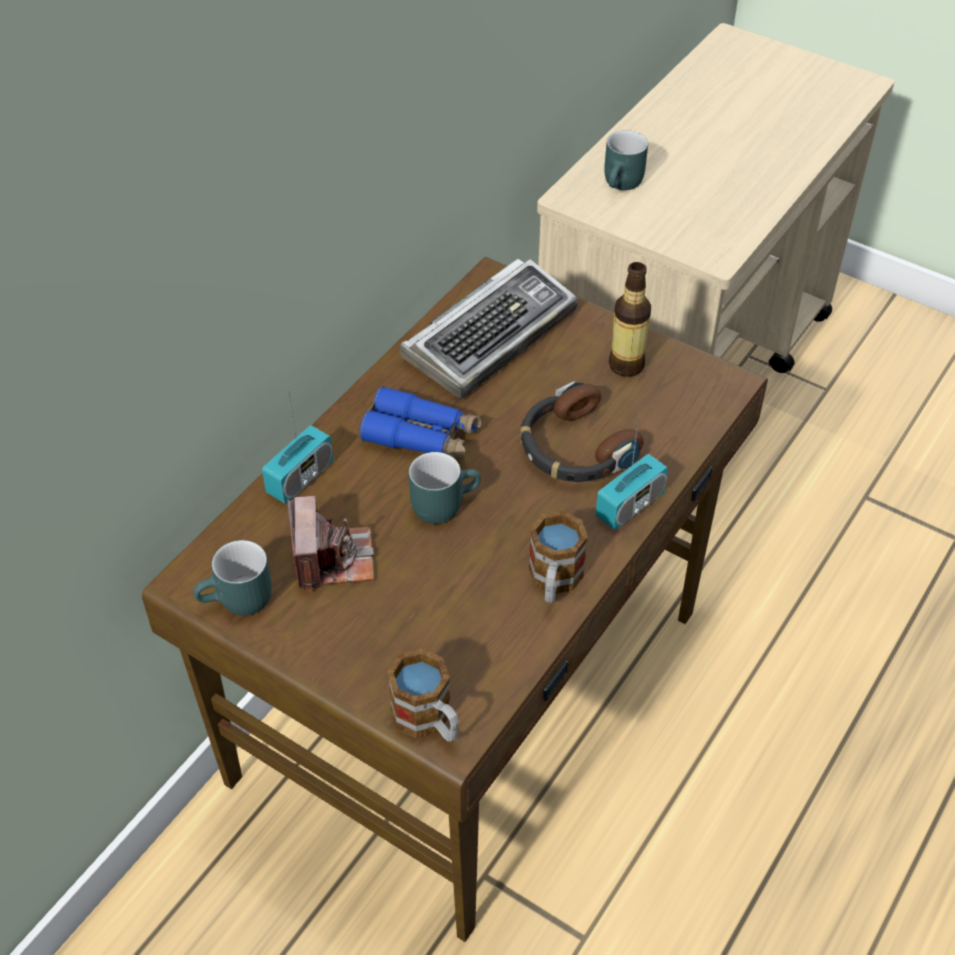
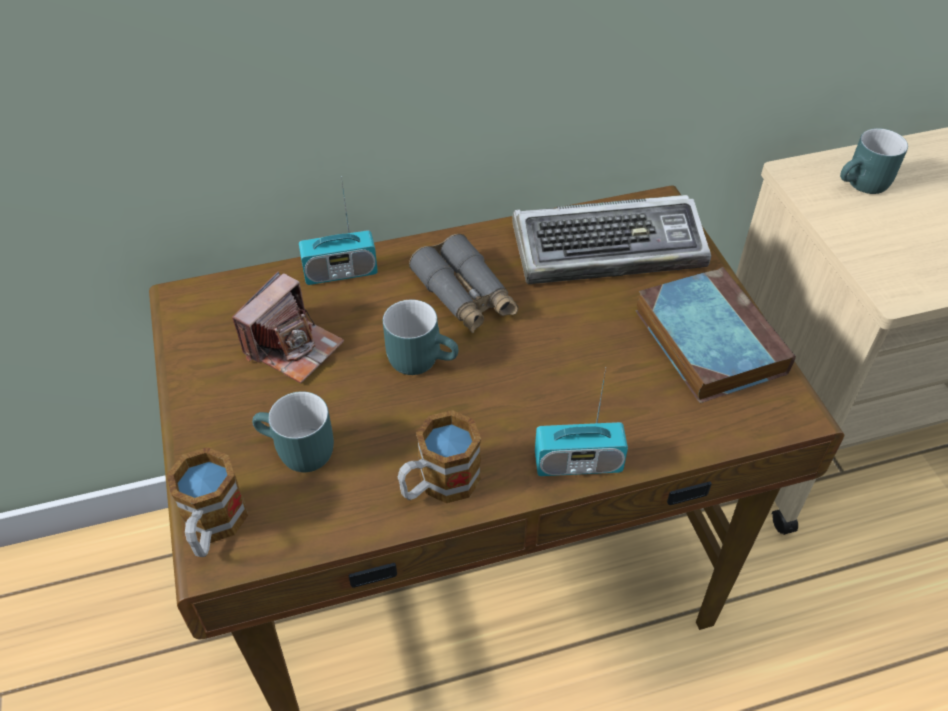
camera: 40 degrees right, 0 degrees up
(239, 603) = (195, 337): turquoise mug -> turquoise mug (296, 453)
(422, 436) = (465, 296): blue binoculars -> grey binoculars
(574, 448) = (582, 382): headphones -> none
(626, 365) = (706, 339): bottle -> book

